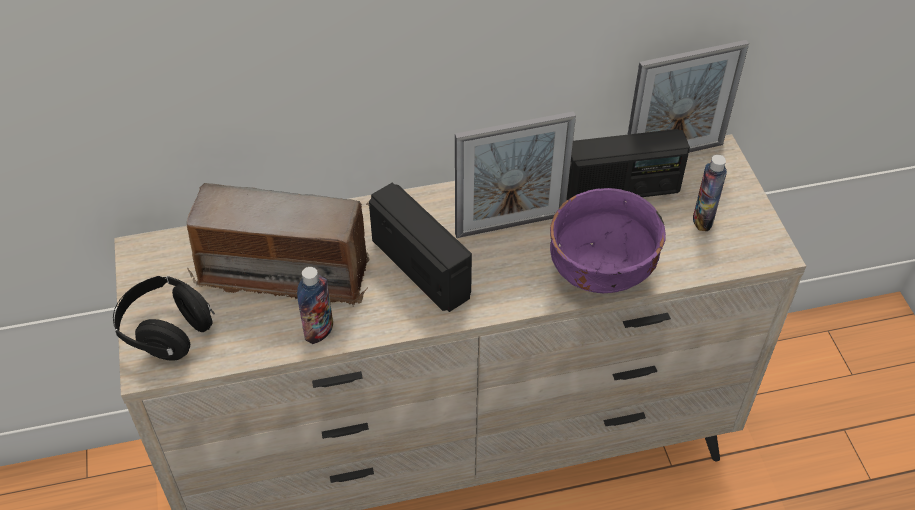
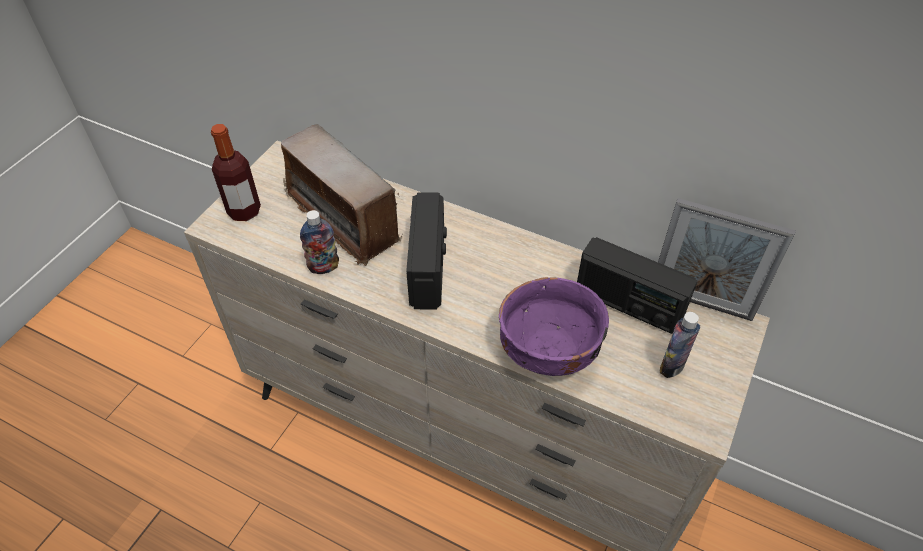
camera: 40 degrees right, 0 degrees up
(167, 331) = (244, 211): black headphones -> bottle
(510, 225) = (518, 278): picture frame -> none

